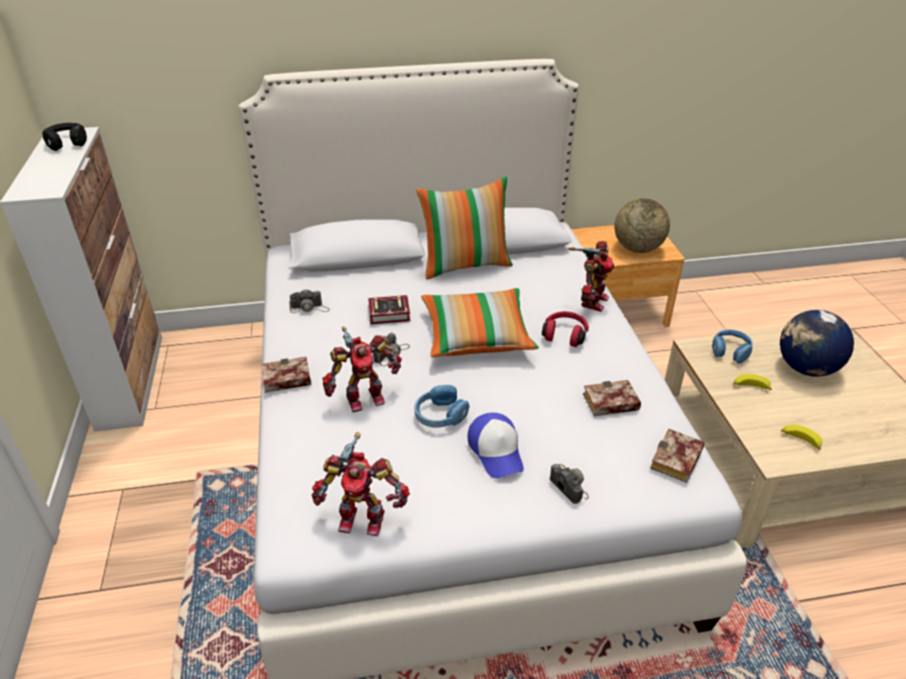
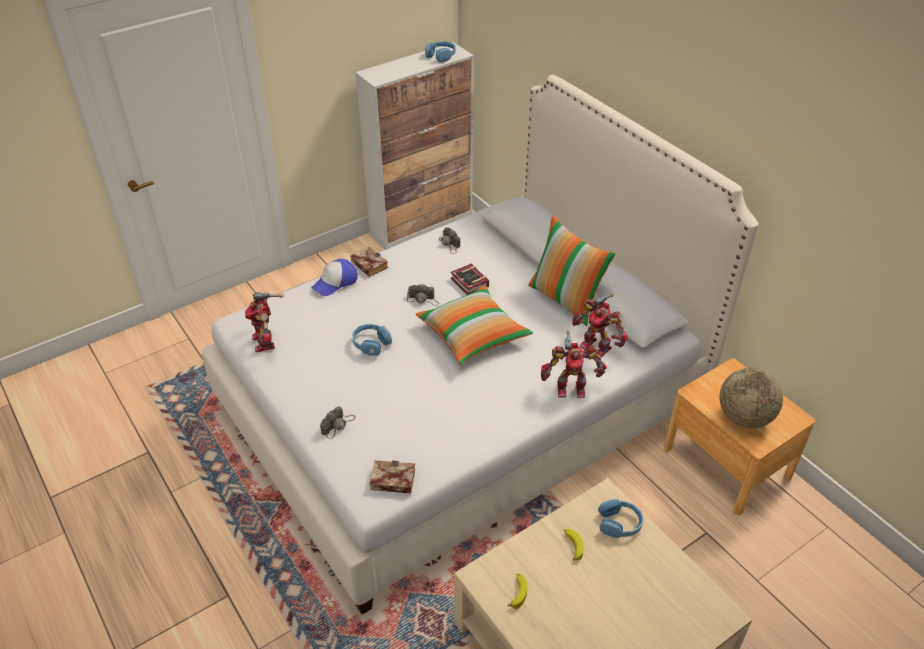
camera: 65 degrees right, 5 degrees up
(67, 143) = (441, 56): black headphones -> blue headphones
(364, 398) = (369, 304): toy robot -> toy robot (596, 346)
(496, 451) = (352, 382): cap -> cap (335, 282)
(565, 334) = (508, 383): red headphones -> none
(609, 404) = (436, 428): book -> none
(806, 368) = (633, 589): globe -> none

